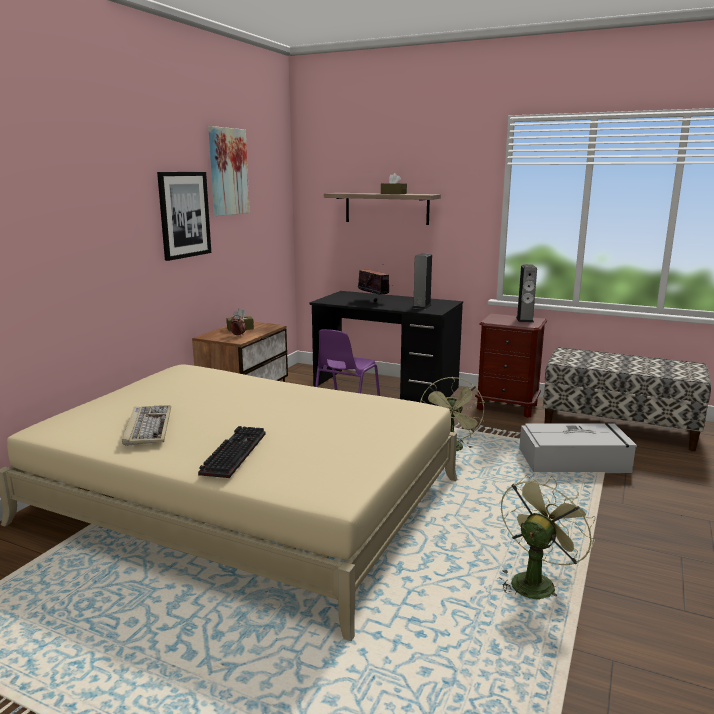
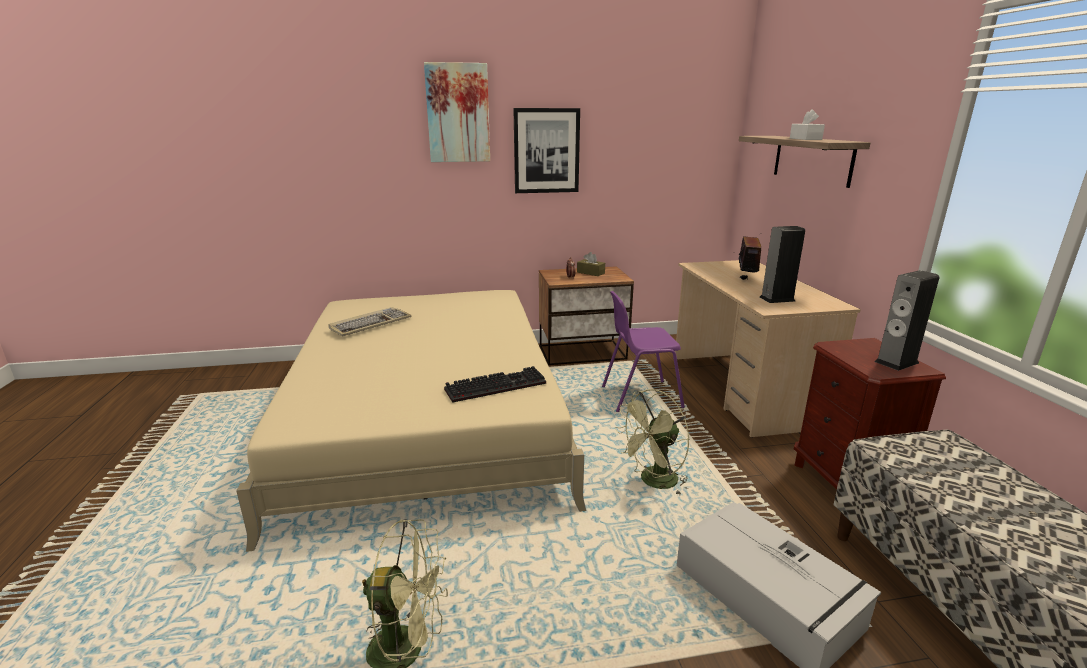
camera: 55 degrees right, 5 degrees up
(228, 172) = (620, 108): picture -> picture (458, 113)
(233, 452) = (343, 362): keyboard -> keyboard (496, 385)
(386, 388) = (743, 390): black desk -> beige desk
(393, 193) = (805, 139): brown tissue box -> white tissue box

